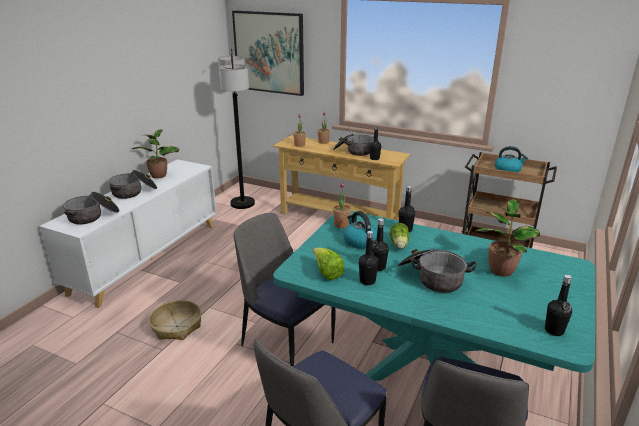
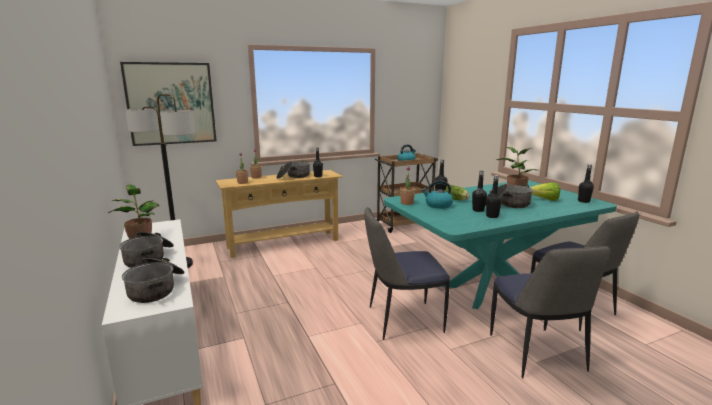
camera: 50 degrees left, 10 degrees down
(177, 326) = (311, 363): basket -> none
(327, 273) = (468, 221): lettuce -> lettuce (544, 200)

